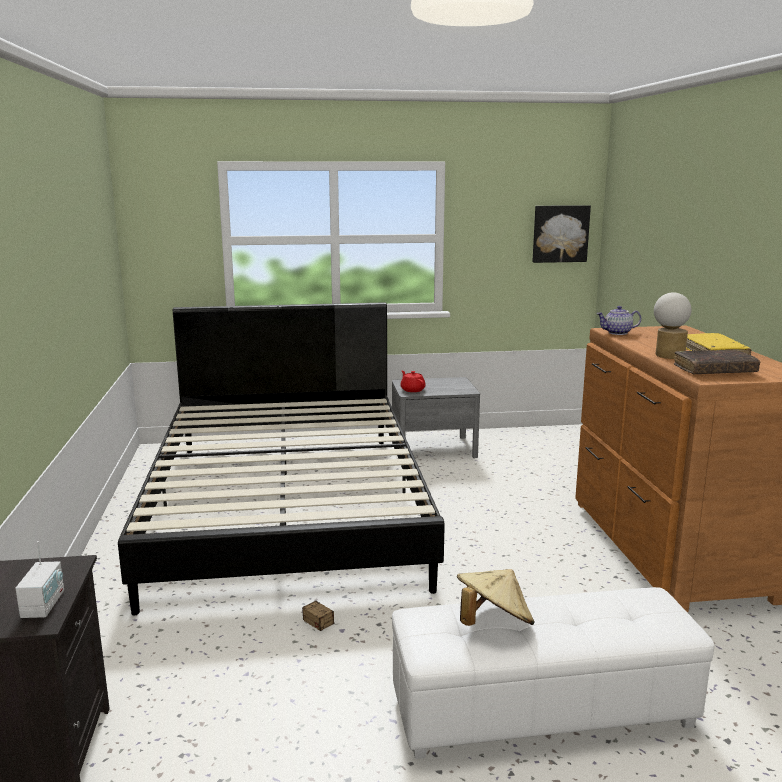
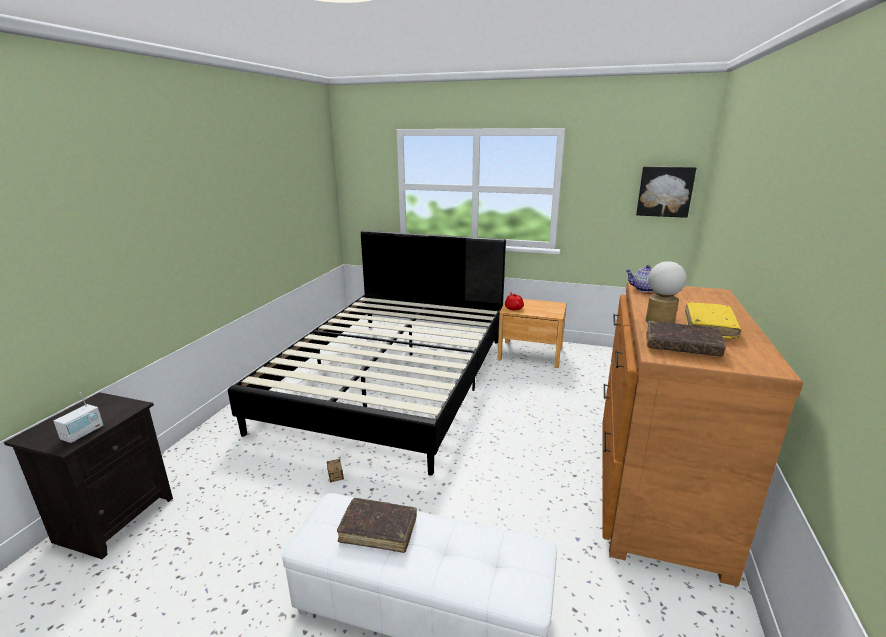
camera: 25 degrees right, 5 degrees up
(433, 448) = (530, 353): grey nightstand -> brown nightstand
(493, 623) = (378, 530): beige hat -> brown book

